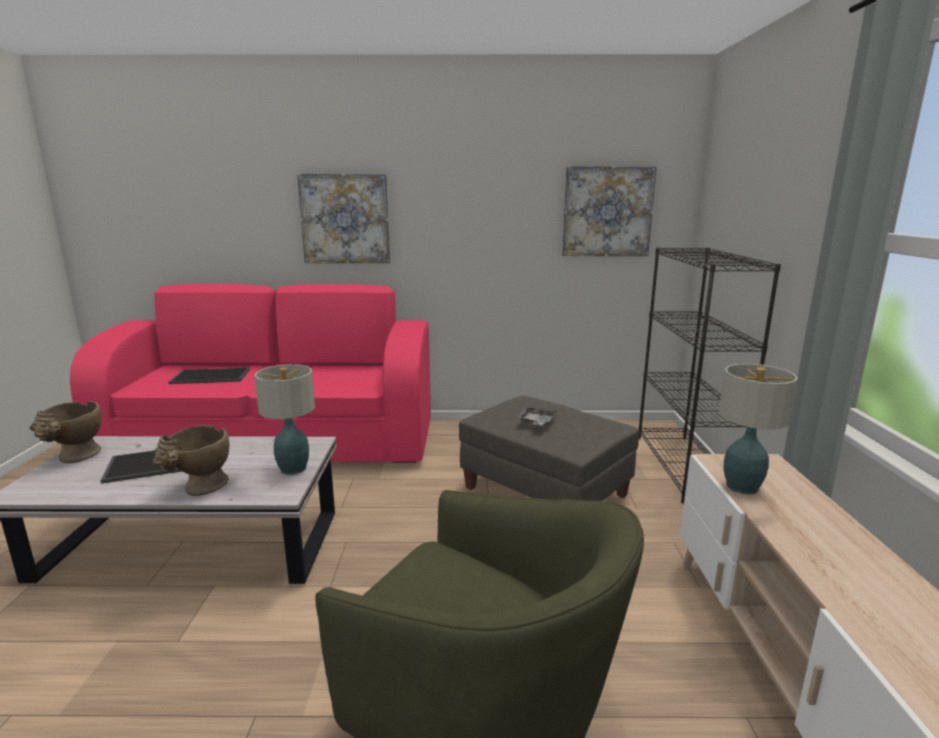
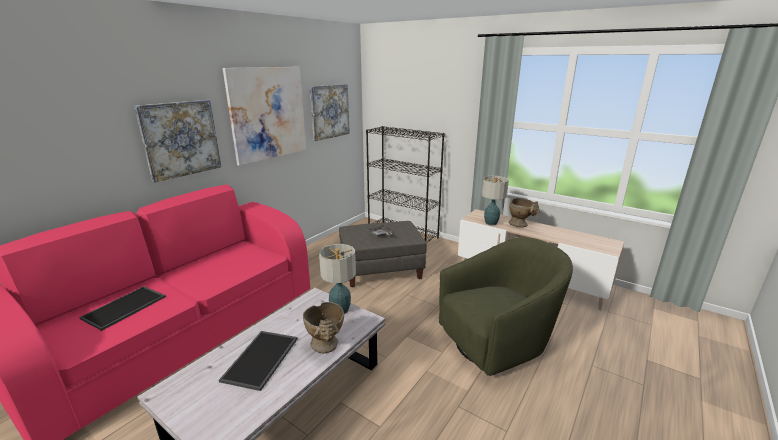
camera: 55 degrees left, 5 degrees up
(76, 458) = (186, 403): beige vase -> beige vase (521, 225)
(478, 201) = (268, 113): none -> picture

